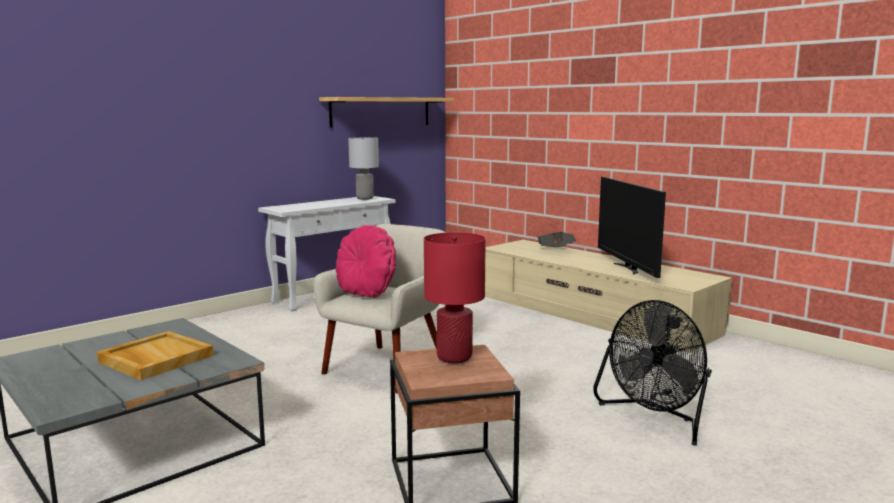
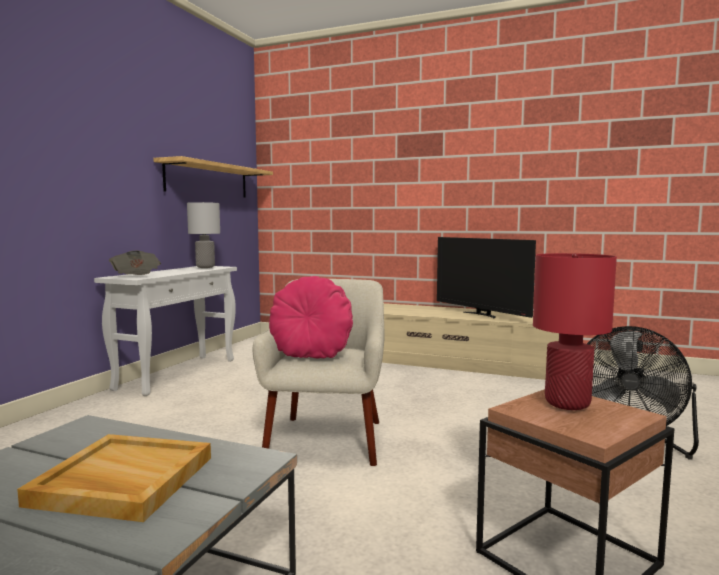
camera: 25 degrees left, 5 degrees down
(556, 251) = (398, 307): newspaper -> newspaper (136, 277)

